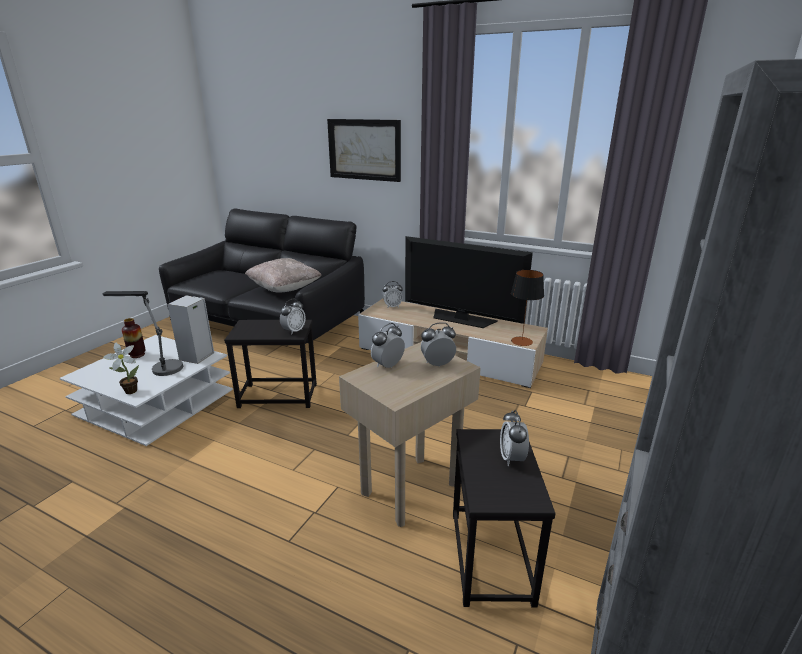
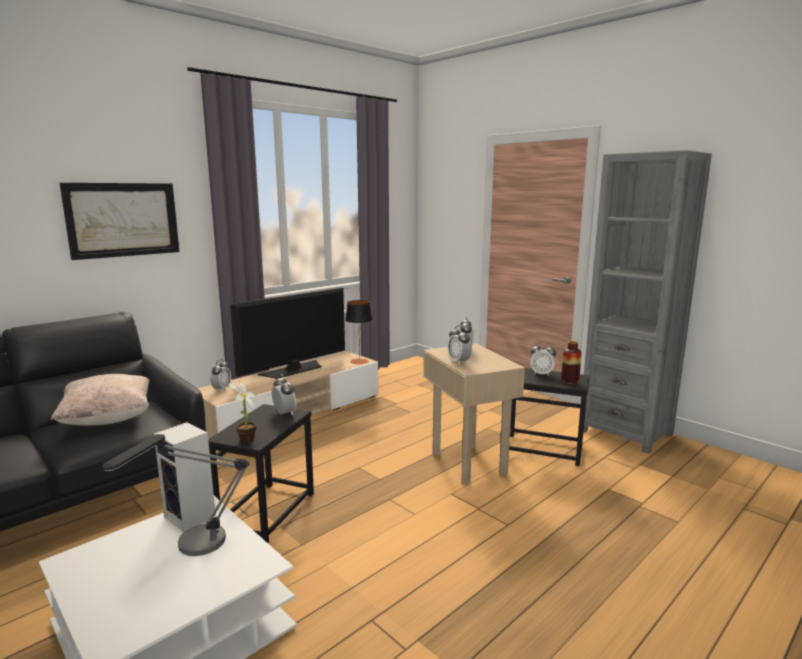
camera: 70 degrees left, 10 degrees down
(129, 391) = (241, 575): potted plant -> potted plant (245, 441)
(137, 355) = (108, 576): vase -> vase (569, 382)

